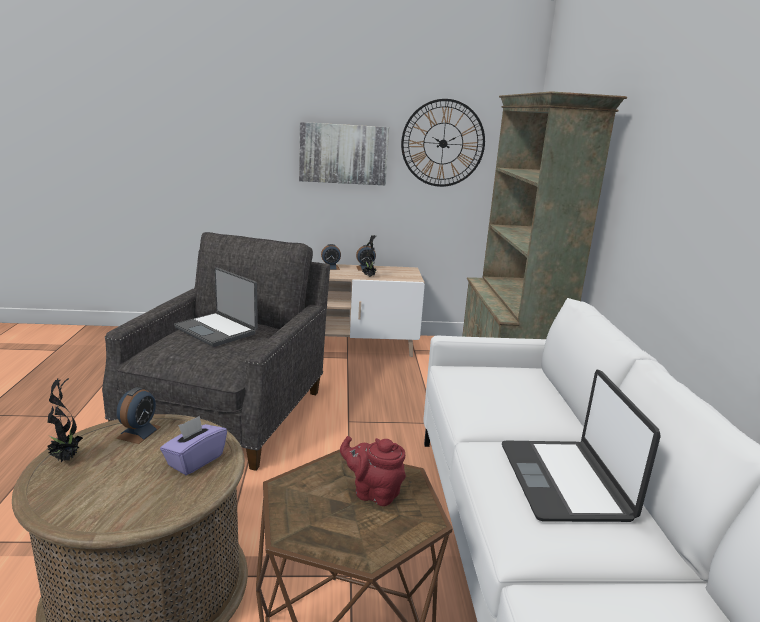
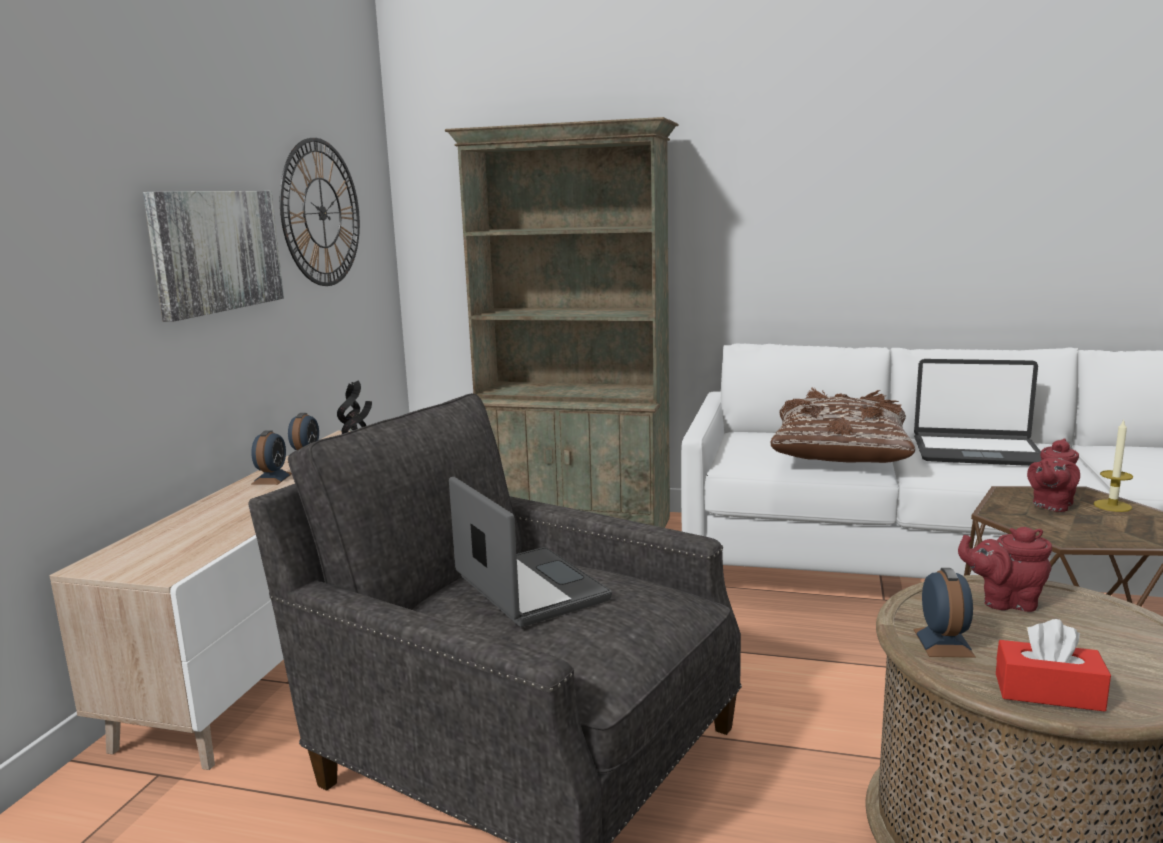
camera: 70 degrees left, 5 degrees down
(66, 458) = (1048, 692): potted plant -> red tissue box
(138, 432) = (943, 643): alarm clock -> alarm clock turned 60 degrees clockwise
(195, 460) = (1004, 602): purple tissue box -> red teapot
(217, 330) = (528, 589): laptop -> laptop turned 90 degrees counterclockwise
(386, 532) = (1112, 506): none -> candle
(492, 408) = (839, 456): none -> brown pillow

